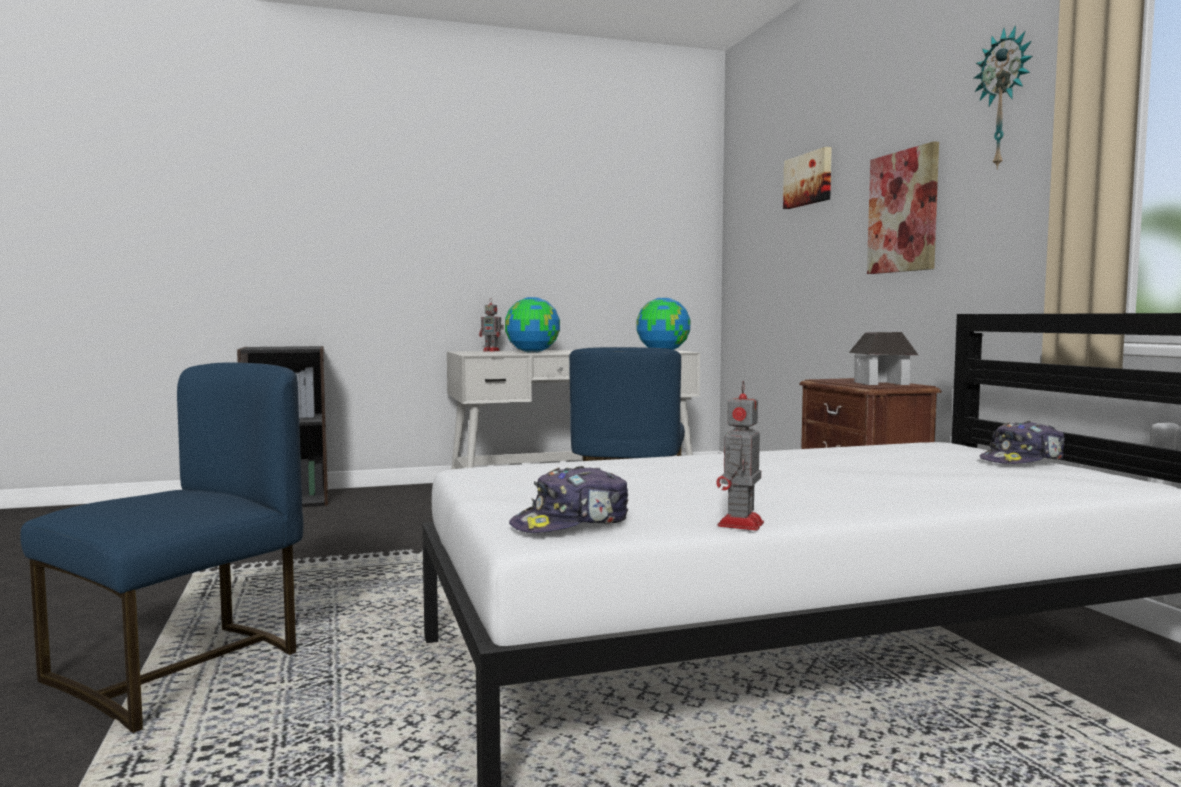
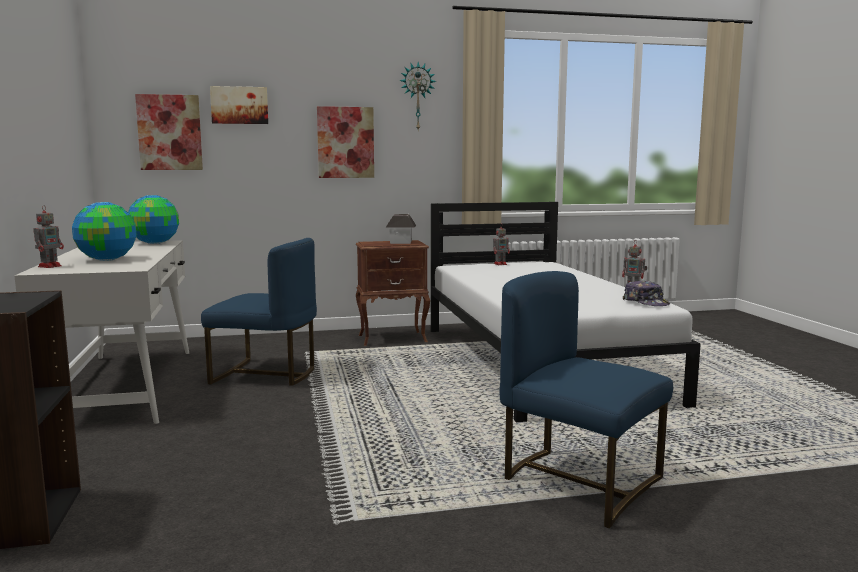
camera: 85 degrees left, 5 degrees up
(762, 227) = (170, 132): none -> picture
(1023, 461) = (501, 264): cap -> toy robot

